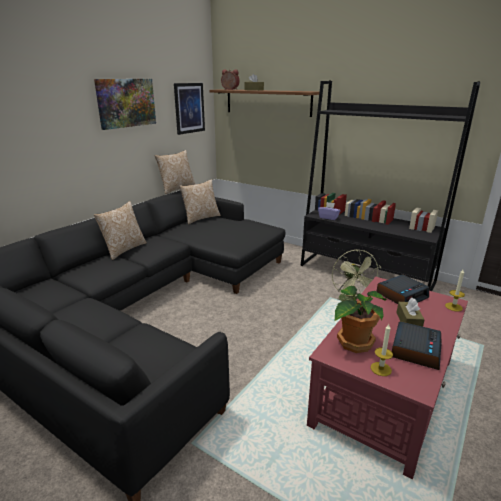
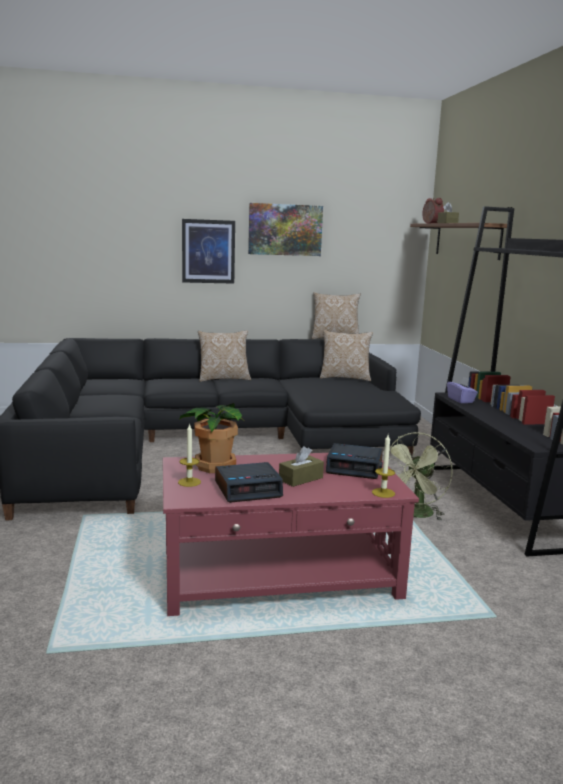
camera: 45 degrees right, 10 degrees down
(189, 108) = (380, 244): picture -> picture (208, 251)

